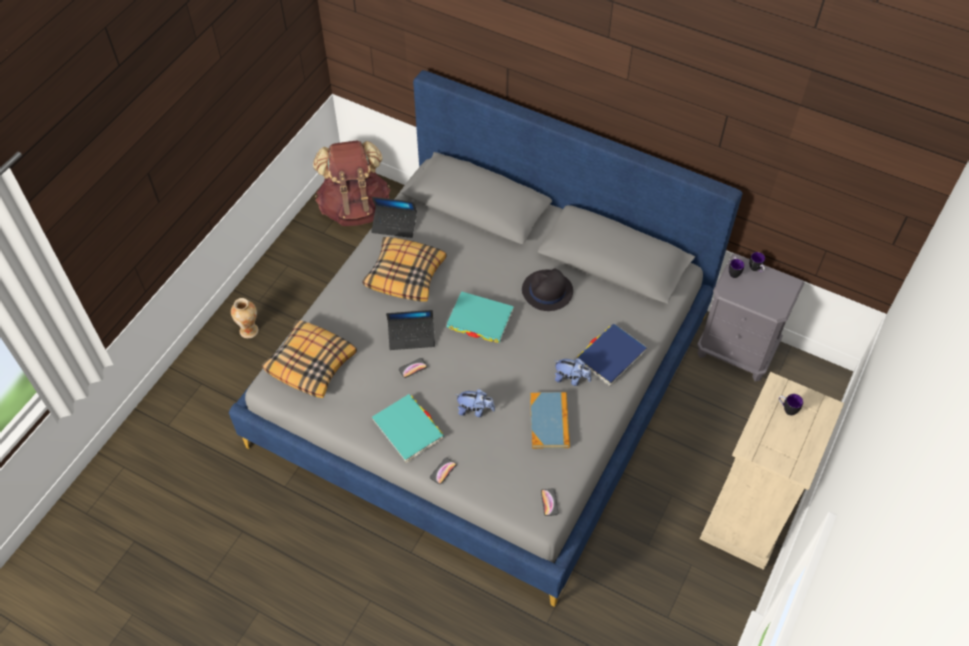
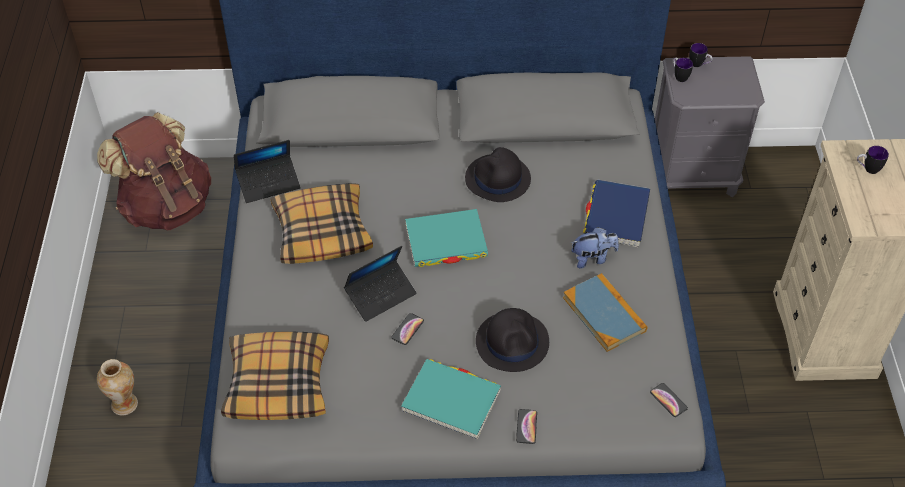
camera: 30 degrees left, 5 degrees down
(475, 410) = (512, 342): plush toy -> black hat

